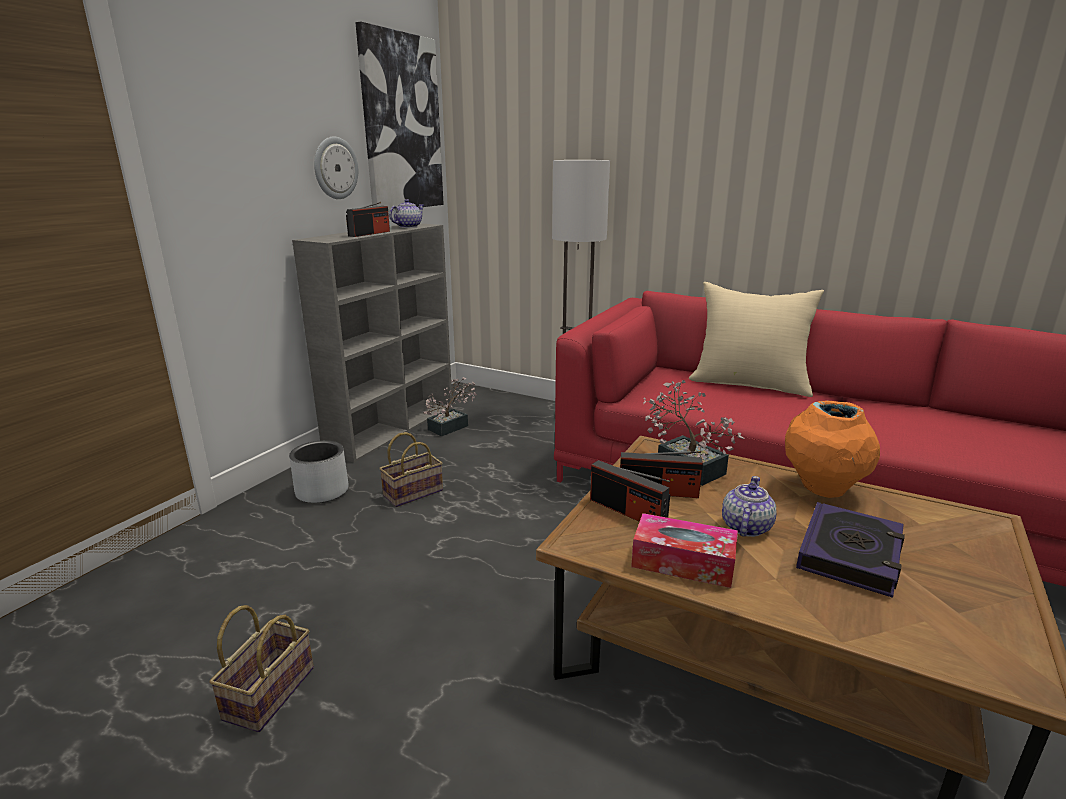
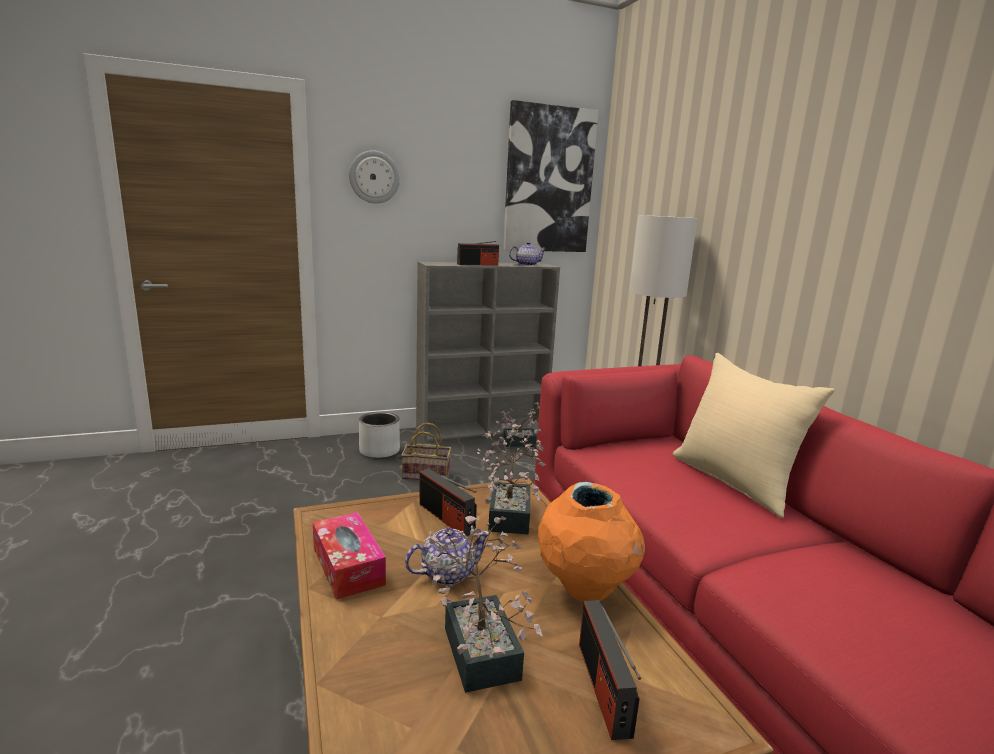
camera: 40 degrees right, 5 degrees down
(269, 691) = (194, 542): basket -> none
(335, 168) = (470, 212): wall clock -> wall clock (374, 177)
(627, 511) = (392, 517): radio -> radio (603, 688)
(850, 554) = (479, 644): book -> potted plant

